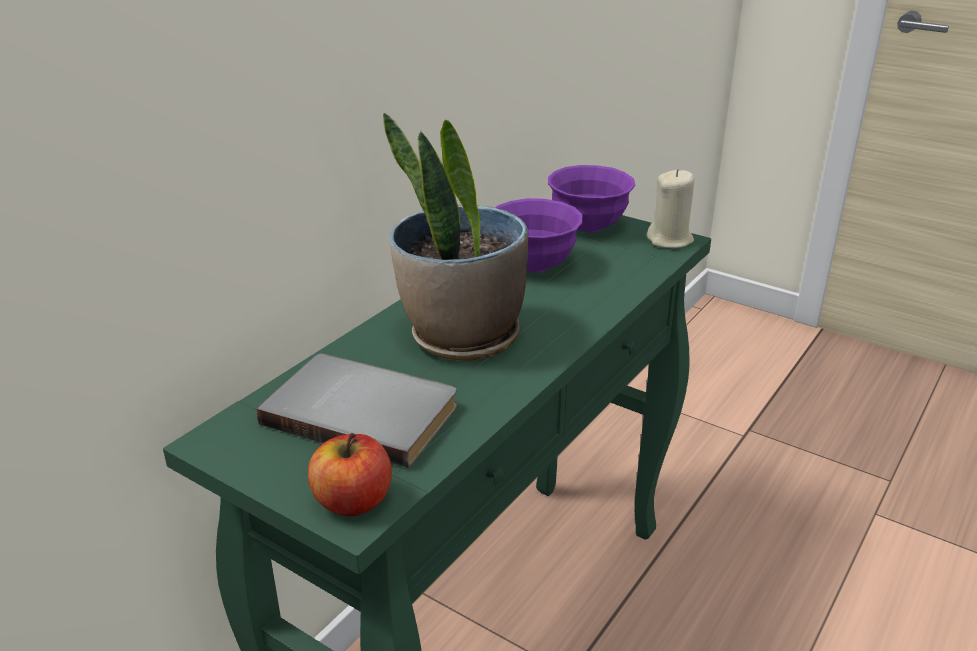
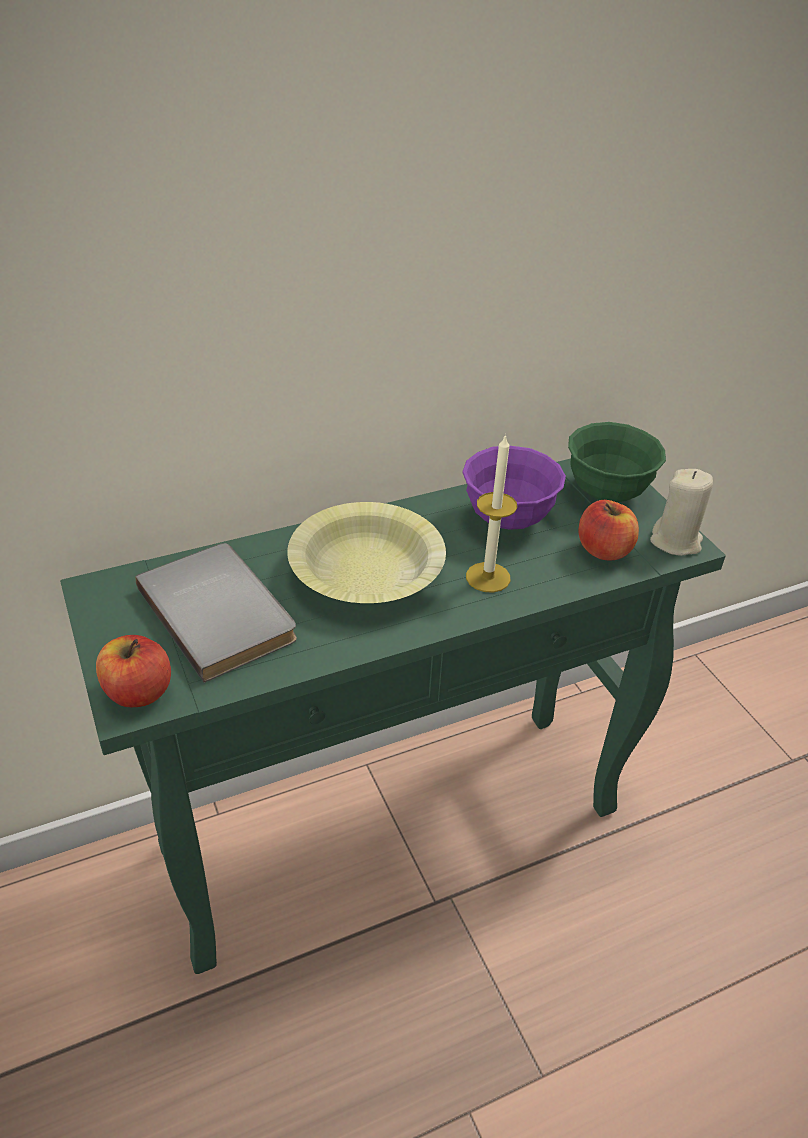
camera: 30 degrees right, 10 degrees up
(462, 337) = (367, 572): potted plant -> yellow bowl
(563, 307) = (488, 577): none -> candle
(588, 226) = (607, 493): purple bowl -> green bowl
(627, 261) = (604, 550): none -> apple

